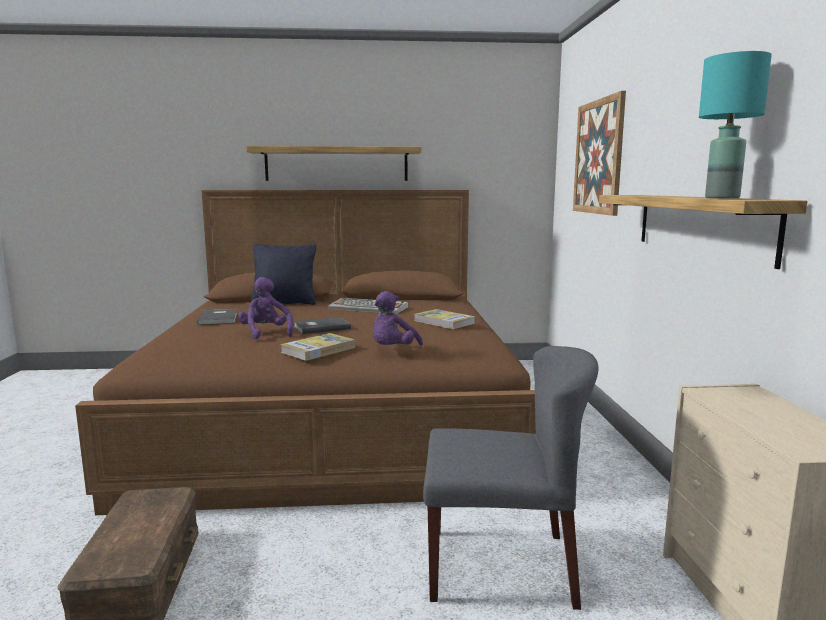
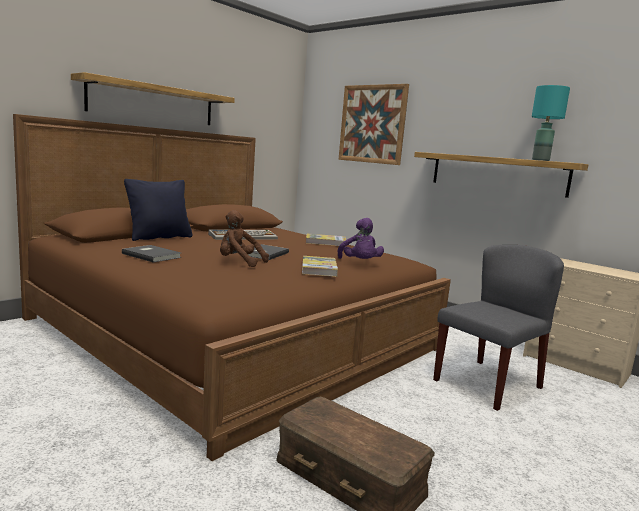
camera: 45 degrees left, 0 degrees up
(266, 333) = (239, 262): purple plush toy -> brown plush toy

